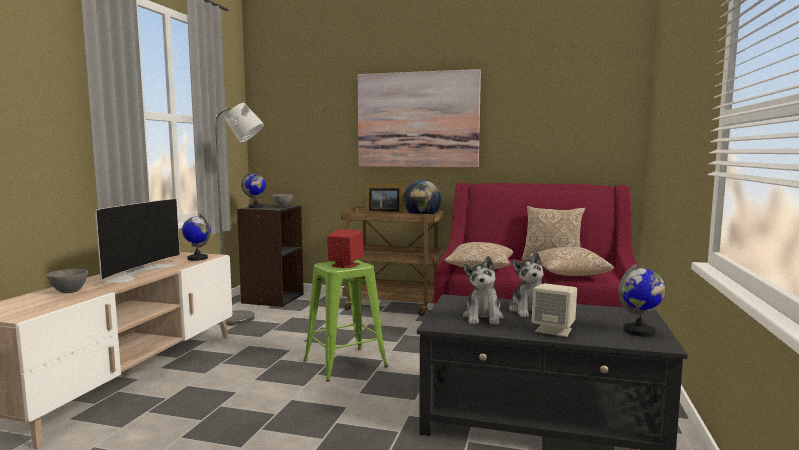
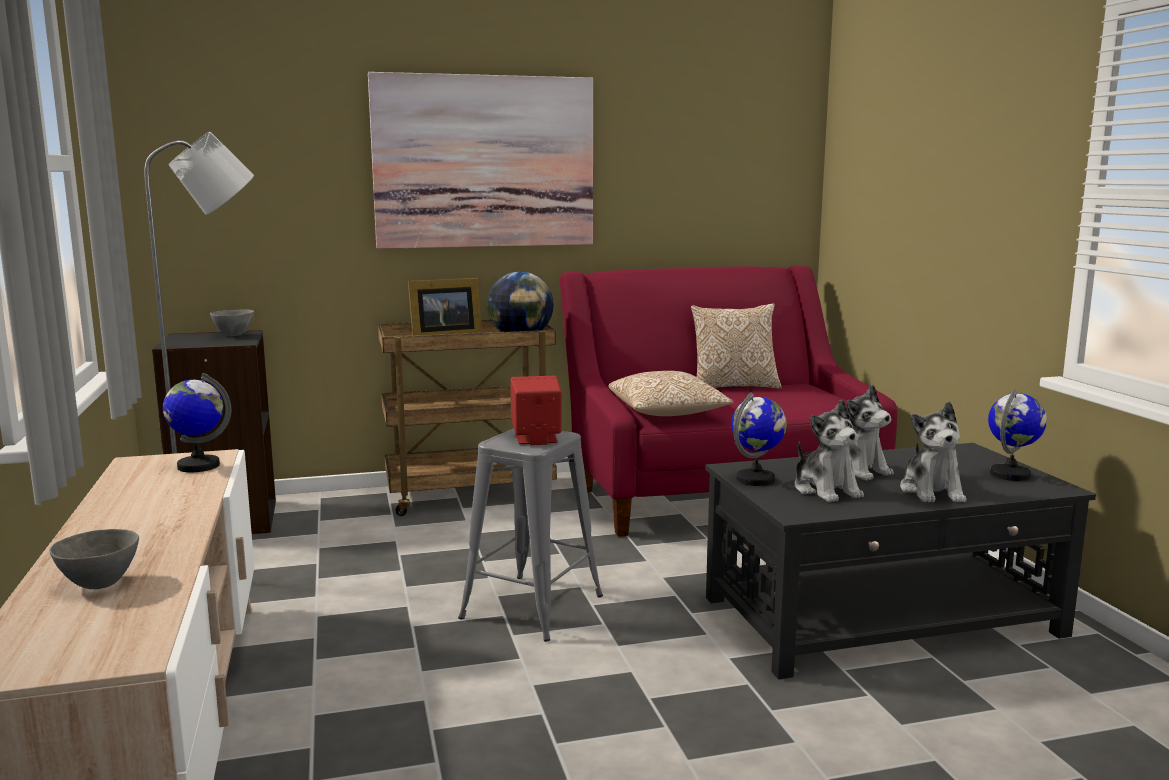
camera: 30 degrees left, 5 degrees up
(138, 272) = (143, 514): television -> none
(256, 207) = (181, 341): globe -> globe (756, 480)
(344, 364) = (531, 607): green stool -> grey stool
(554, 330) = (932, 491): beige speaker -> plush toy
(568, 274) = (792, 406): pillow -> none

